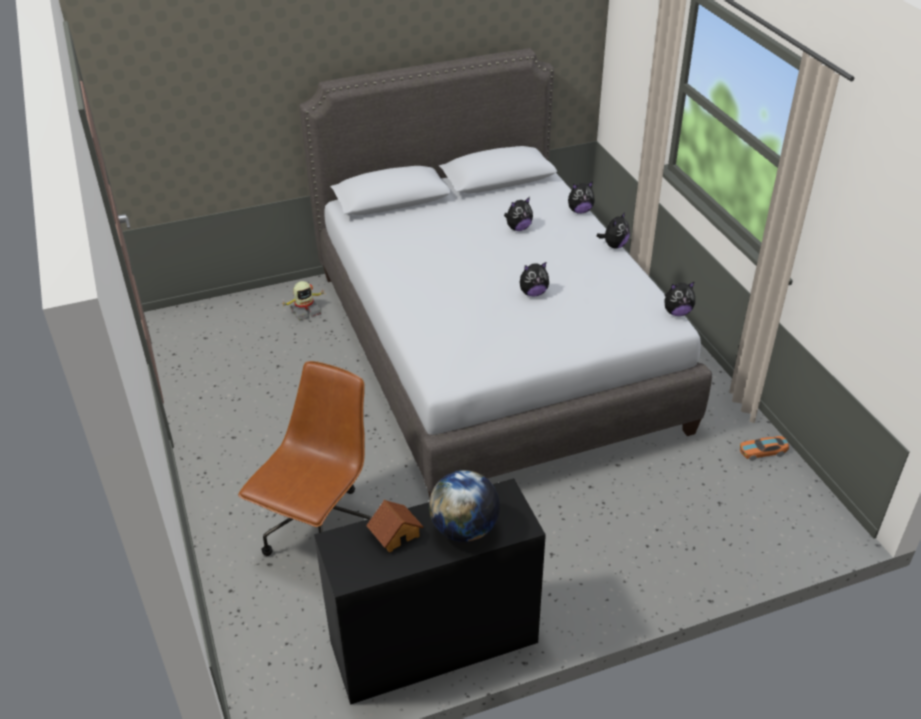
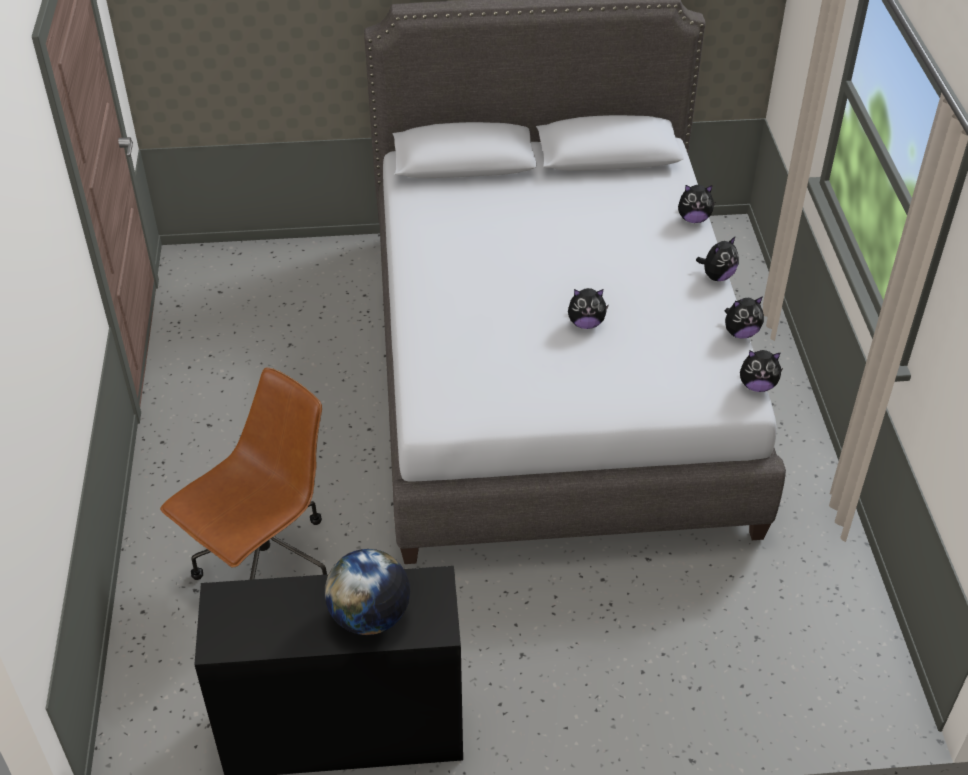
camera: 15 degrees right, 5 degrees up
(305, 311) = (346, 279): toy robot -> none
(395, 533) = (290, 603): toy house -> none
(518, 228) = (605, 230): plush toy -> plush toy (740, 333)
(762, 451) = (842, 582): toy car -> none

